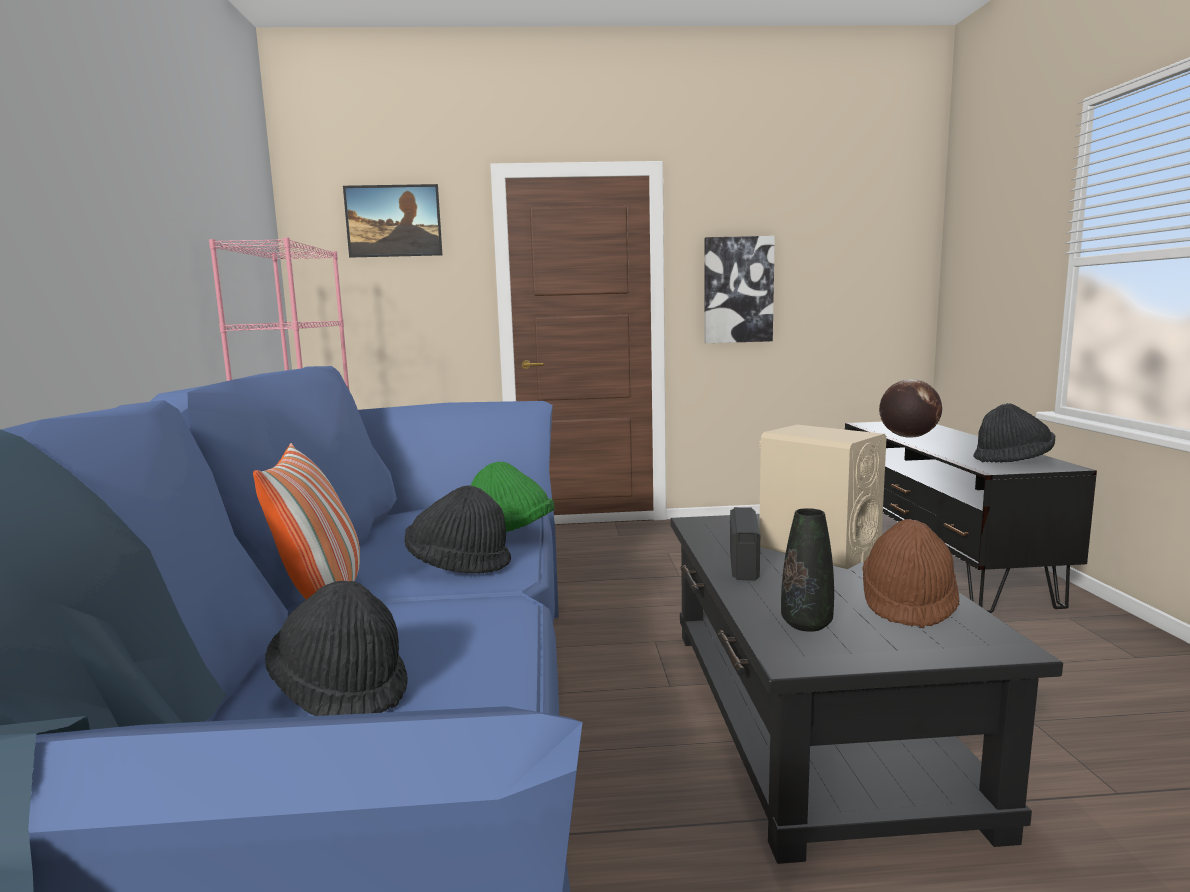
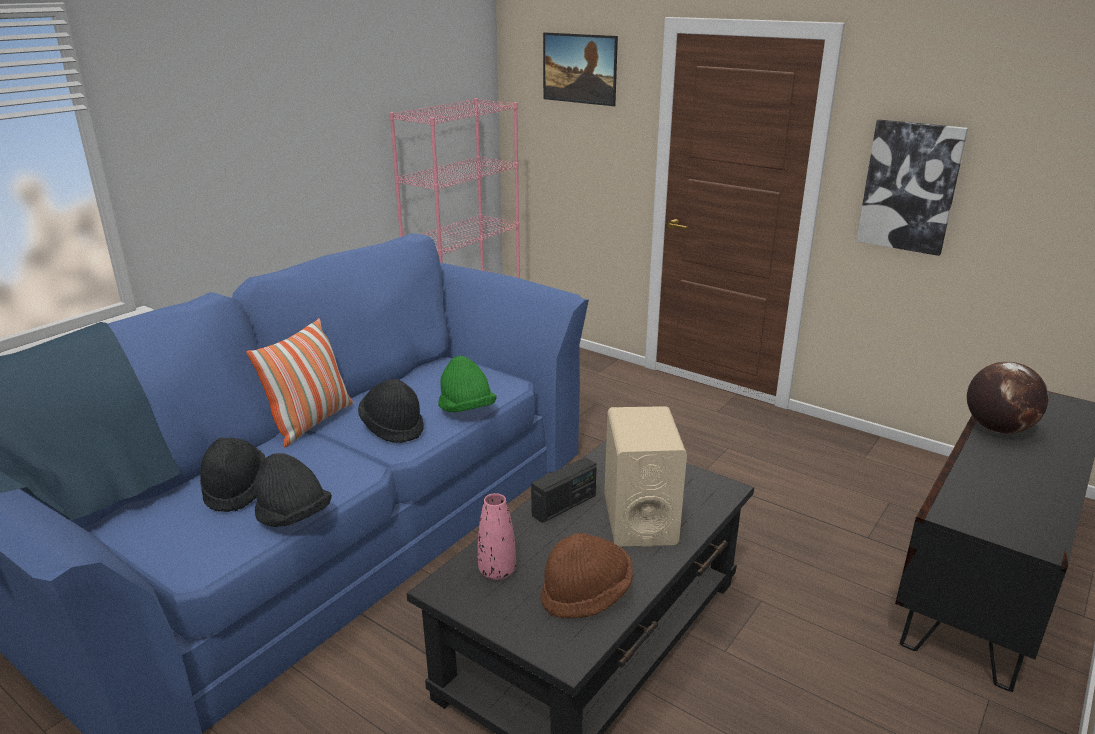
camera: 40 degrees right, 15 degrees up
(806, 624) = (497, 571): black vase -> pink vase
(1012, 460) = (1011, 511): black hat -> black hat (293, 517)

